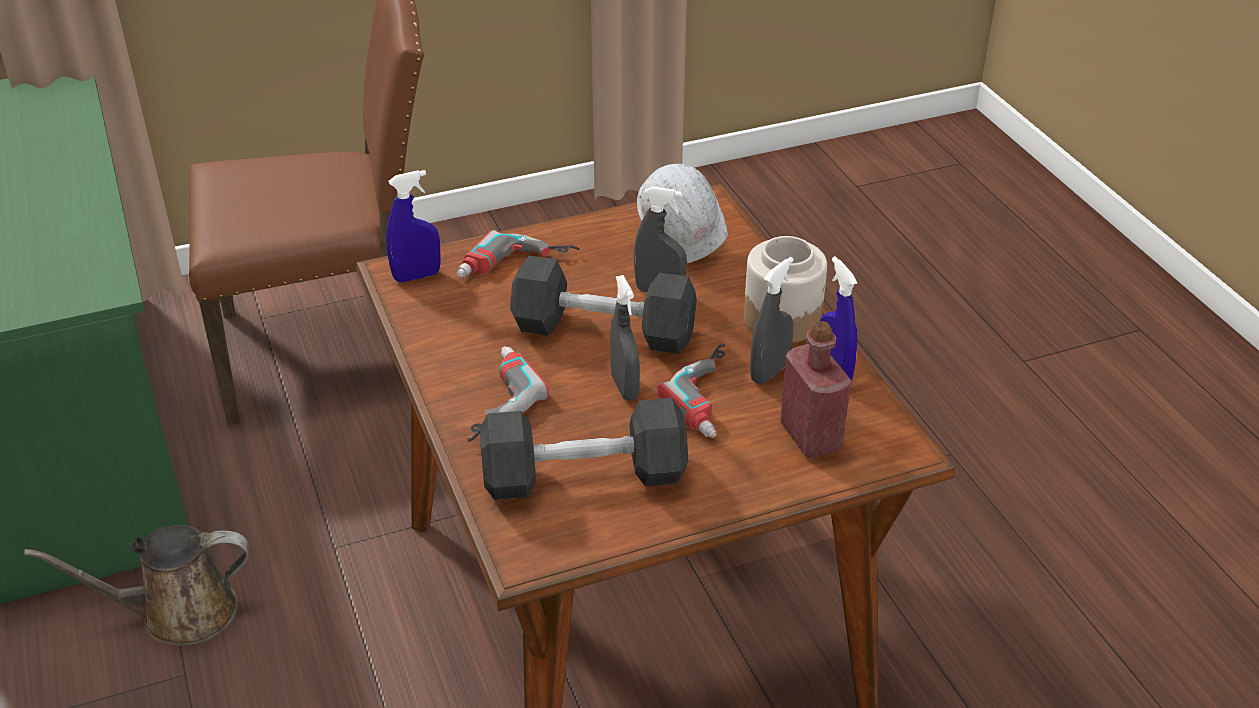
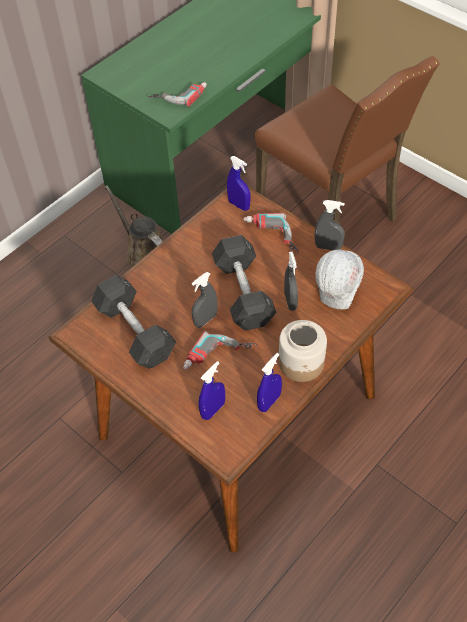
camera: 65 degrees right, 15 degrees up
(491, 399) = (167, 274): power drill -> power drill (179, 93)
(769, 372) = (253, 373): grey spray bottle -> grey spray bottle (328, 247)
(810, 436) = (213, 410): red bottle -> blue spray bottle

